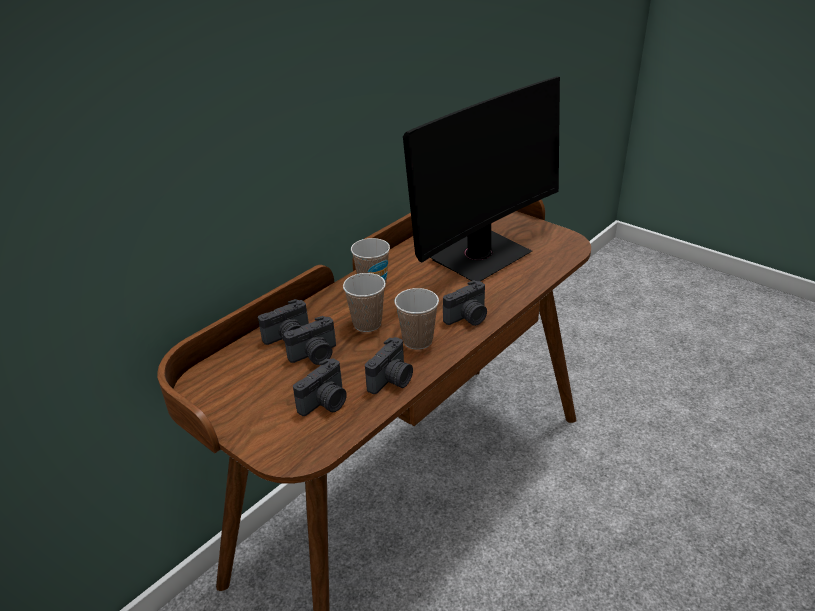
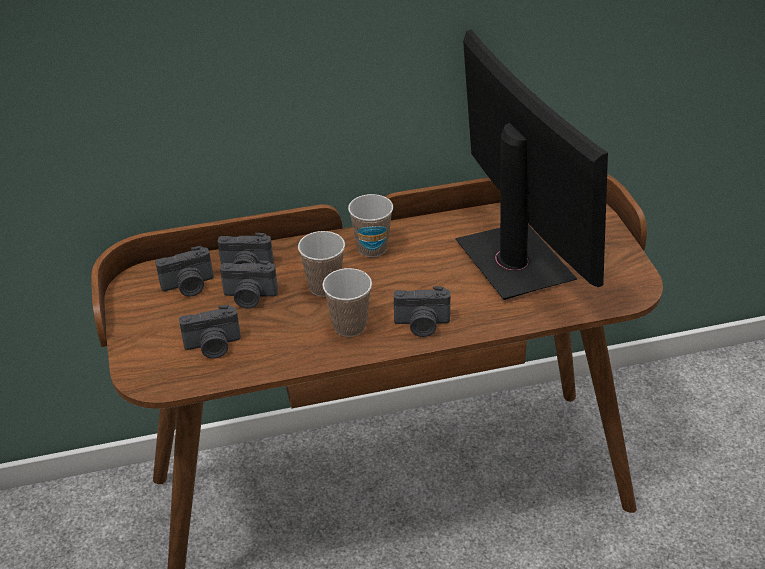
camera: 35 degrees right, 5 degrees up
(392, 380) = (286, 354): camera -> camera (189, 286)
(480, 256) = (514, 261): monitor -> monitor turned 105 degrees counterclockwise

